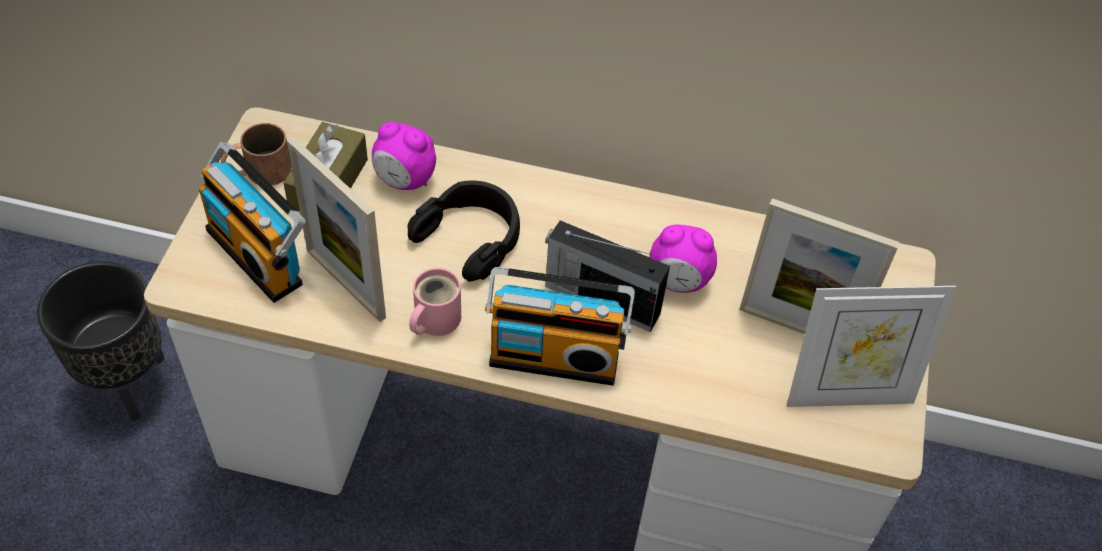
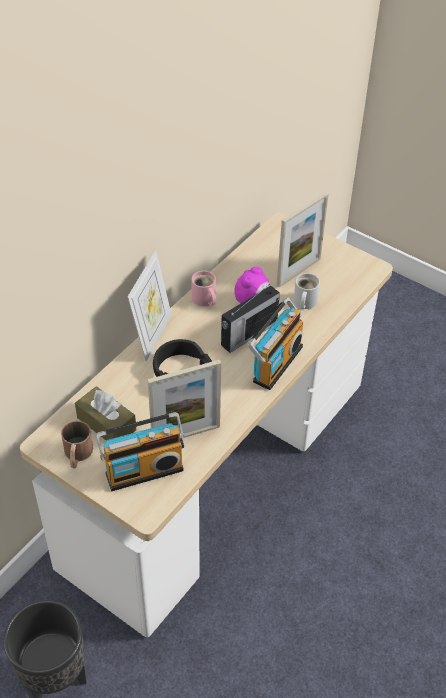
camera: 65 degrees left, 5 degrees down
(404, 180) = (124, 388): alarm clock -> none
(433, 319) = (229, 404): pink mug -> pink mug (204, 300)
(724, 357) = (304, 302): none -> white mug
(847, 393) = (341, 269): picture frame -> picture frame (152, 336)

